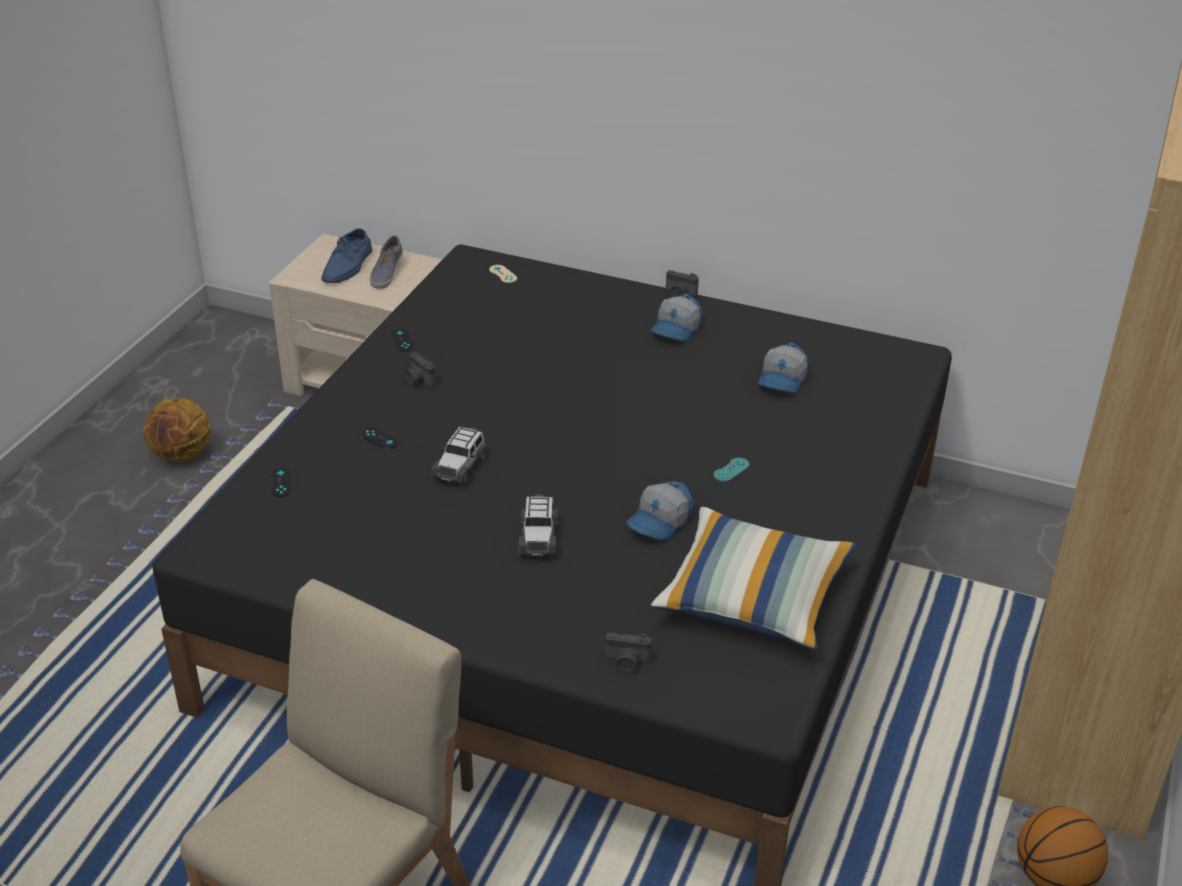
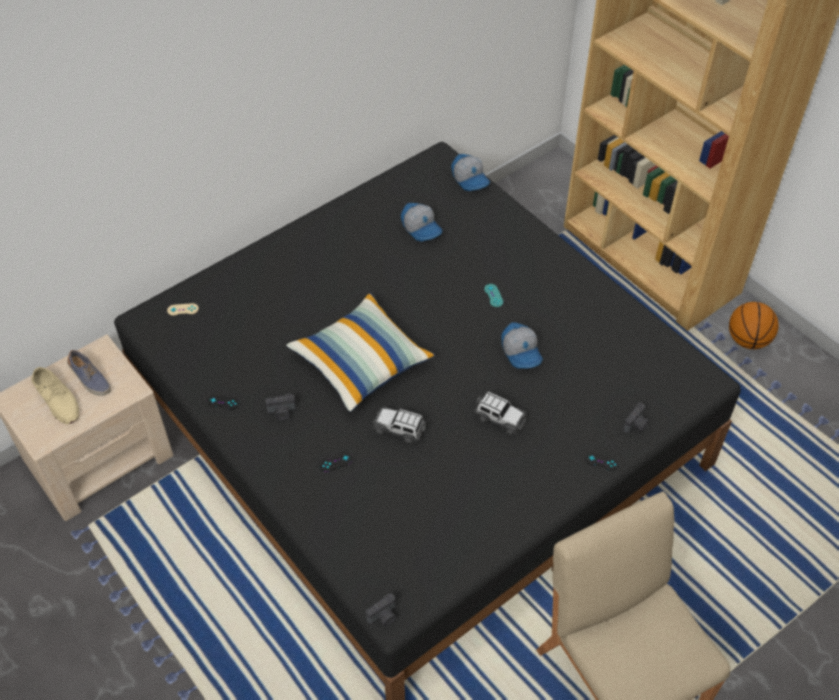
camera: 60 degrees left, 15 degrees up
(182, 455) = (93, 621): basketball -> none
(281, 482) = (348, 540): black game controller -> black game controller (601, 461)
(348, 266) = (58, 399): blue shoe -> beige shoe
(460, 467) = (399, 429): toy car -> toy car turned 150 degrees clockwise
(677, 330) = (328, 250): cap -> cap (470, 179)
(679, 294) = (288, 229): camera -> camera (384, 616)
(753, 597) = (613, 342): pillow -> pillow (361, 362)

